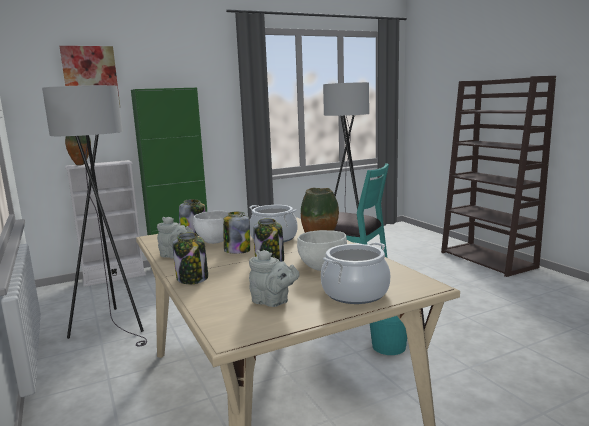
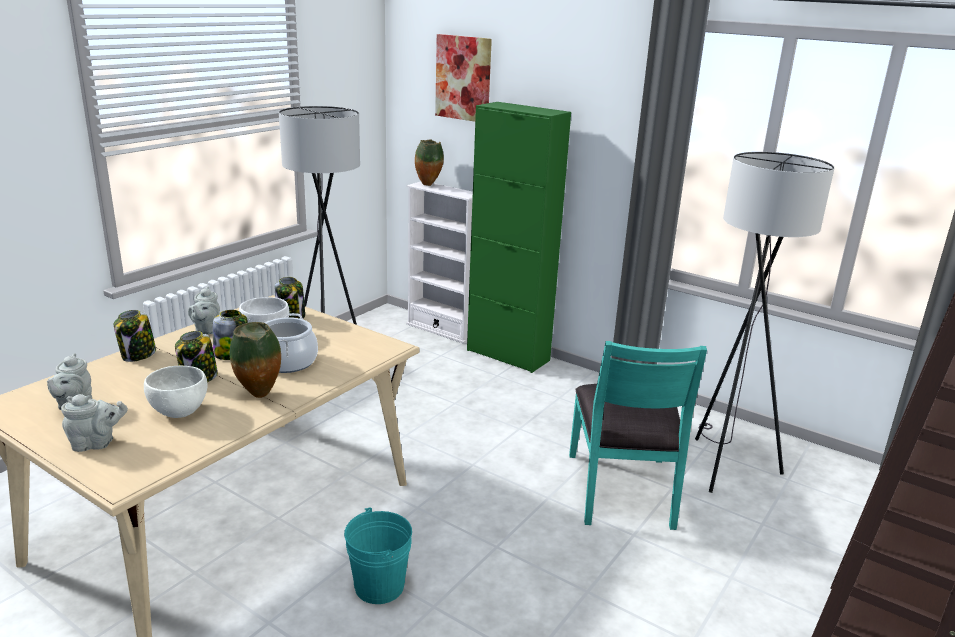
camera: 60 degrees right, 10 degrees up
(355, 293) = (96, 444): cooking pot -> grey teapot

